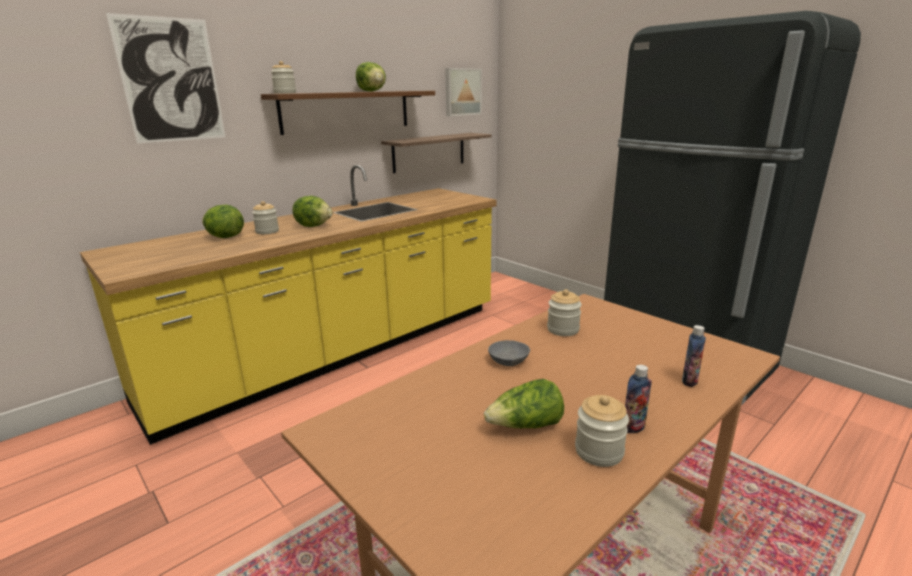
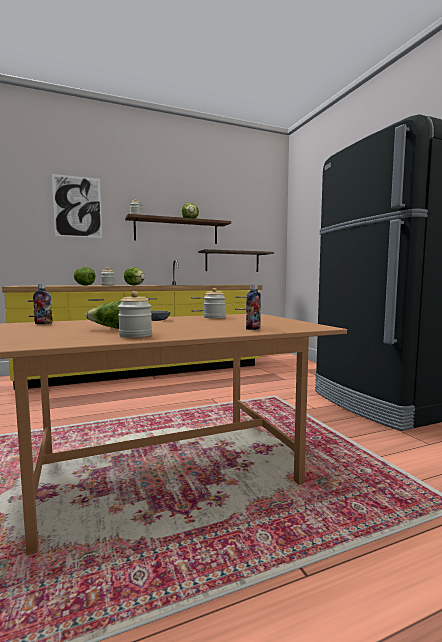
camera: 20 degrees right, 15 degrees down
(462, 92) = (258, 227): picture -> none
(633, 427) = (175, 333): bottle -> bottle (43, 323)

